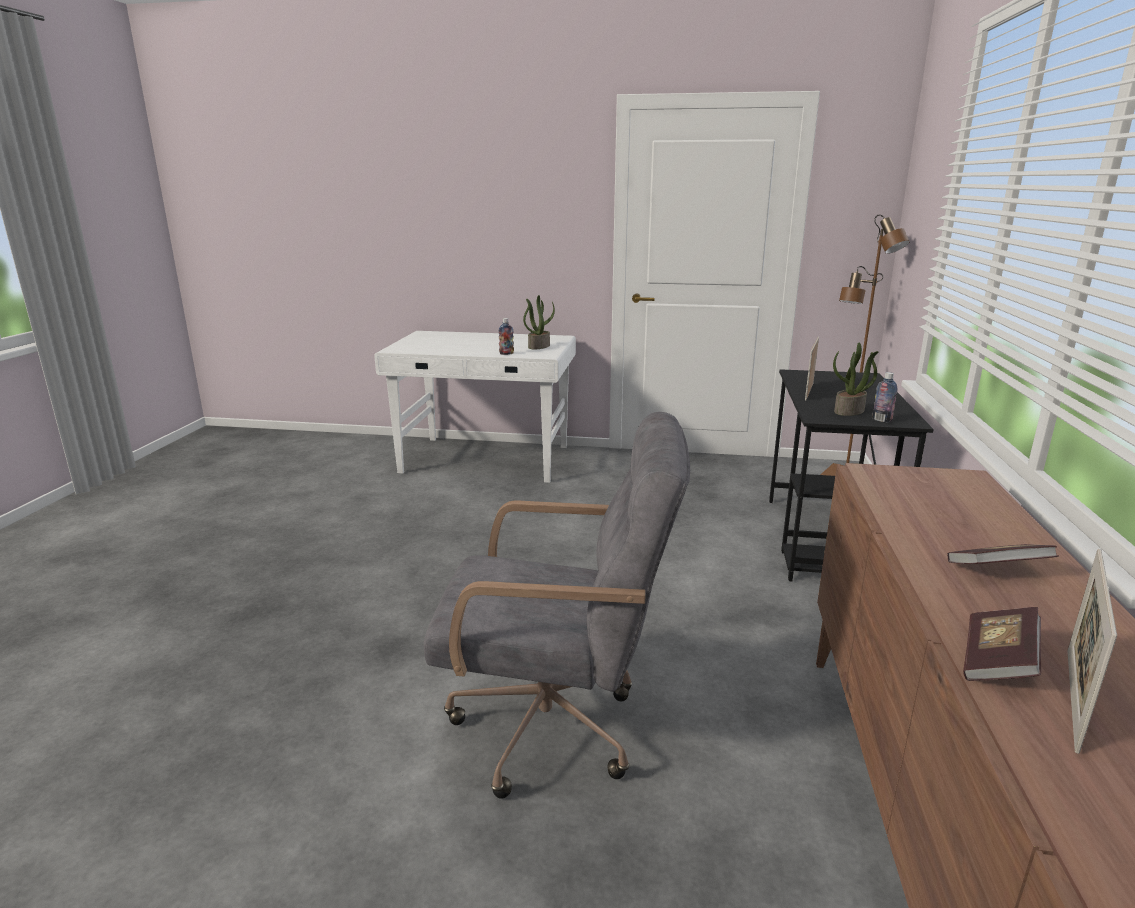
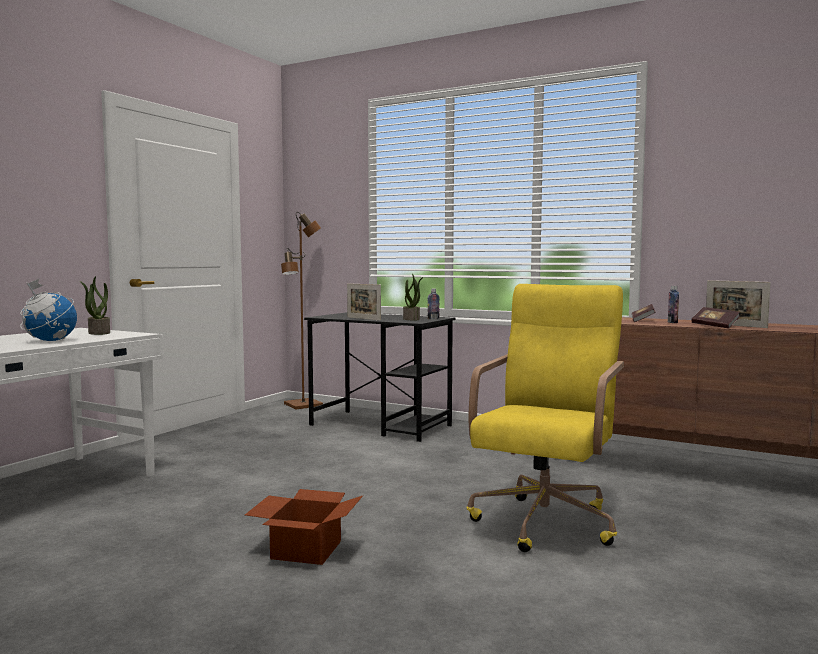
camera: 70 degrees left, 15 degrees down
(421, 590) = (305, 549): none -> cardboard box
(479, 348) = (50, 341): none -> globe
(506, 353) = (100, 338): bottle -> bottle (672, 322)
(557, 730) = (546, 521): grey office chair -> yellow office chair

